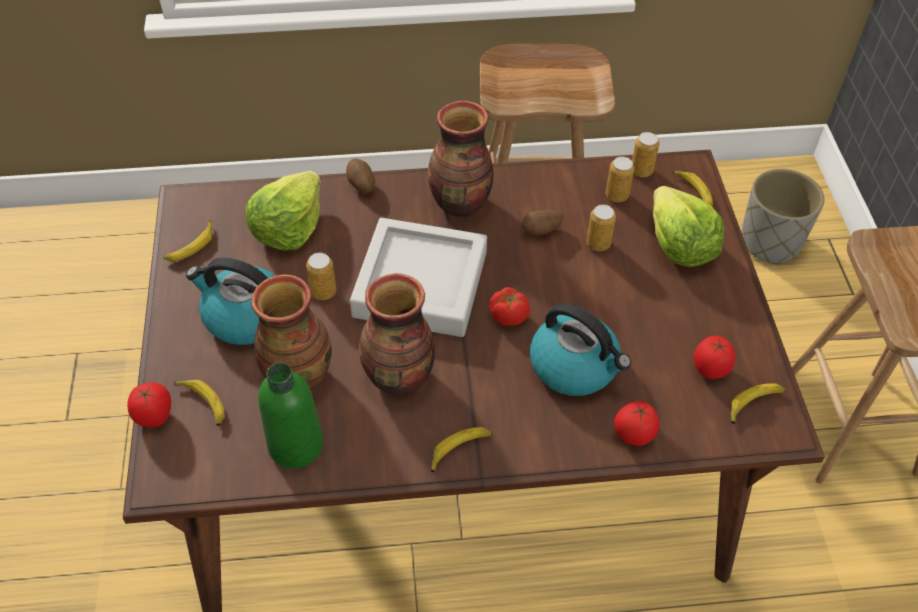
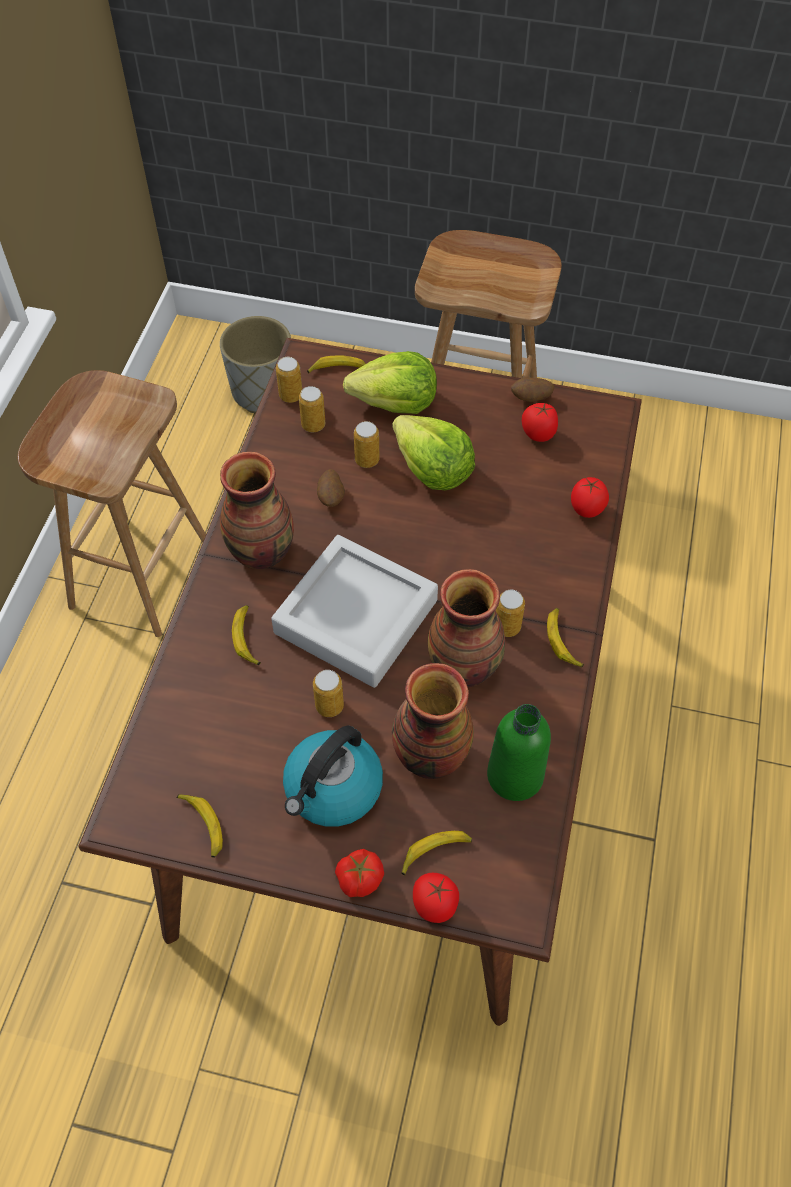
camera: 70 degrees left, 5 degrees up
(288, 227) = (220, 719): lettuce -> lettuce (432, 469)
(361, 185) = (191, 633): potato -> potato (531, 398)
(456, 400) = (507, 627): none -> can
(508, 316) = (425, 557): tomato -> tomato (359, 879)
(575, 366) = (501, 525): kettle -> none
(754, 404) = (583, 420): banana -> banana (247, 638)

